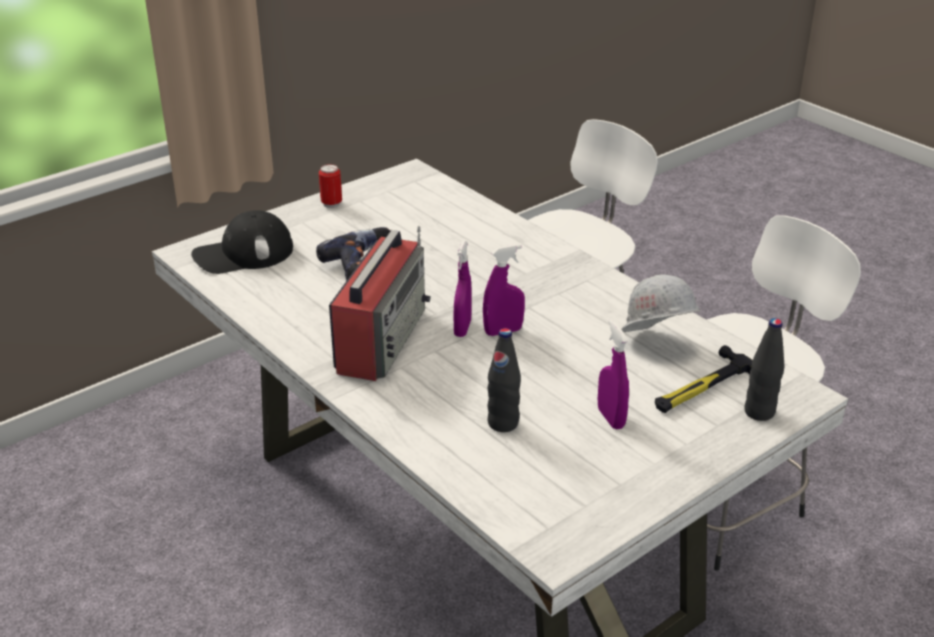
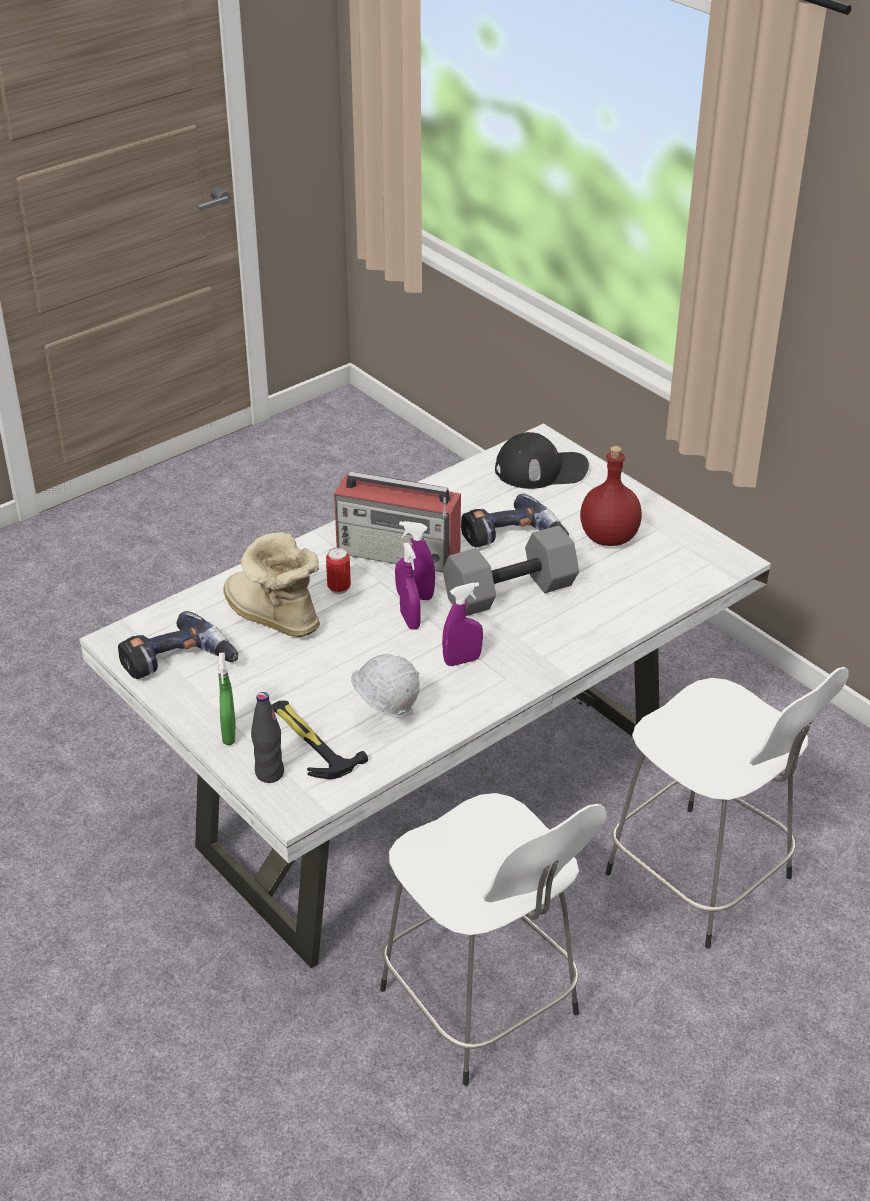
camera: 90 degrees right, 5 degrees up
(243, 254) = (541, 469): black cap -> black cap turned 105 degrees clockwise
(331, 204) = (647, 511): can -> can (339, 588)
(370, 224) = (607, 537): none -> red bottle
(454, 275) = (510, 591): none -> grey dumbbell
(503, 423) = (272, 618): black bottle -> boot
(596, 490) = (179, 664): none -> power drill
(611, 418) = (271, 679): purple spray bottle -> purple spray bottle (462, 660)
(707, 443) = (229, 734): none -> green spray bottle

